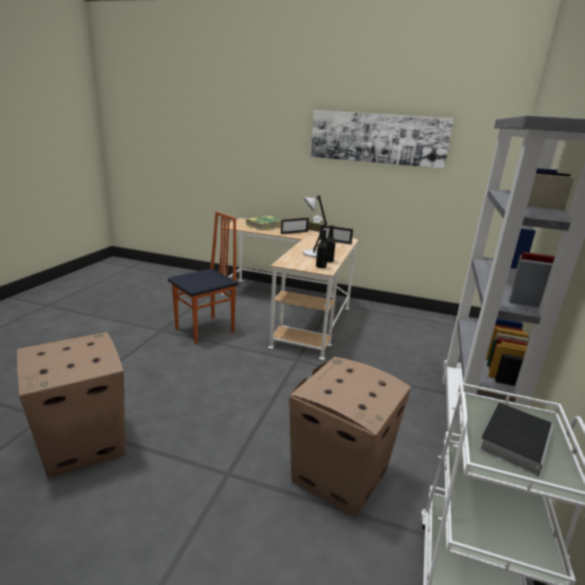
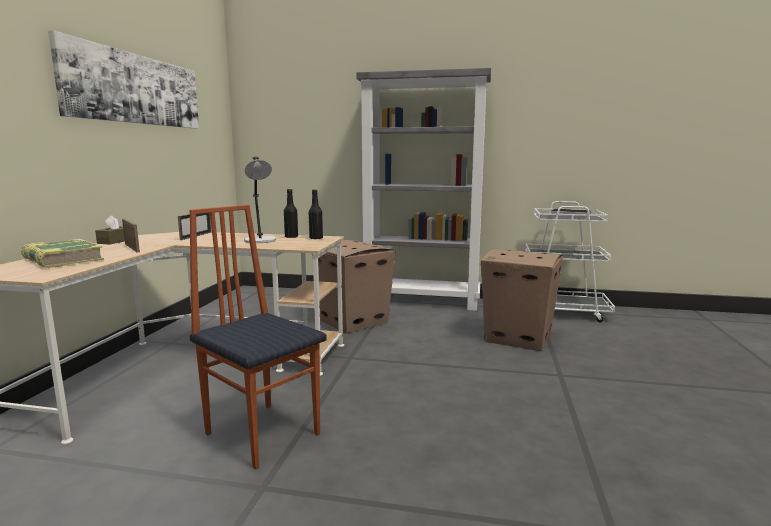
camera: 95 degrees left, 10 degrees down
(81, 444) = (619, 470): cardboard box -> cardboard box (354, 321)

